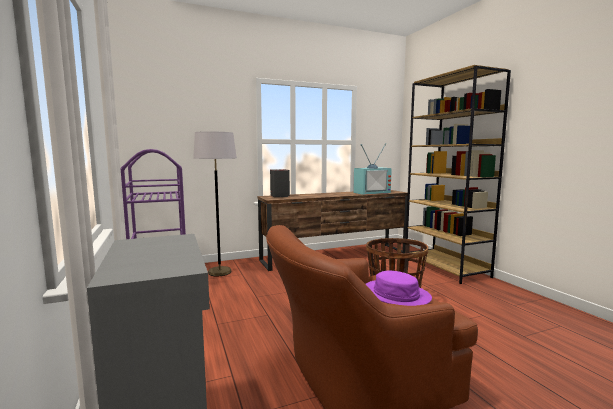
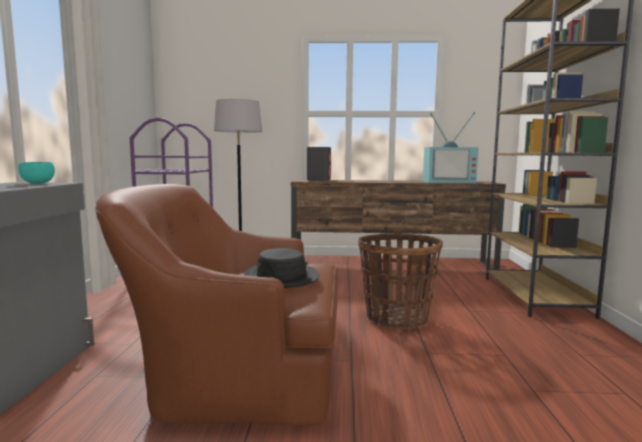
camera: 25 degrees right, 0 degrees up
(160, 241) = (37, 183): none -> turquoise bowl
(396, 294) = (282, 276): purple hat -> black hat

